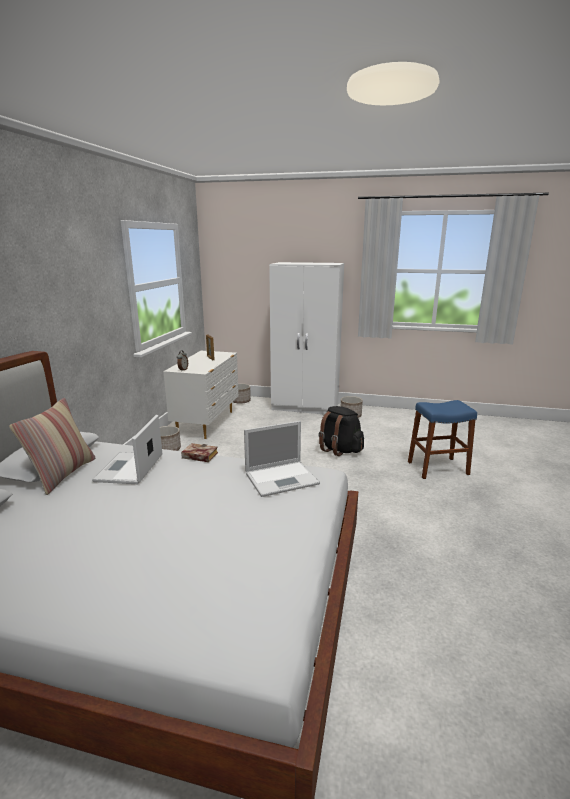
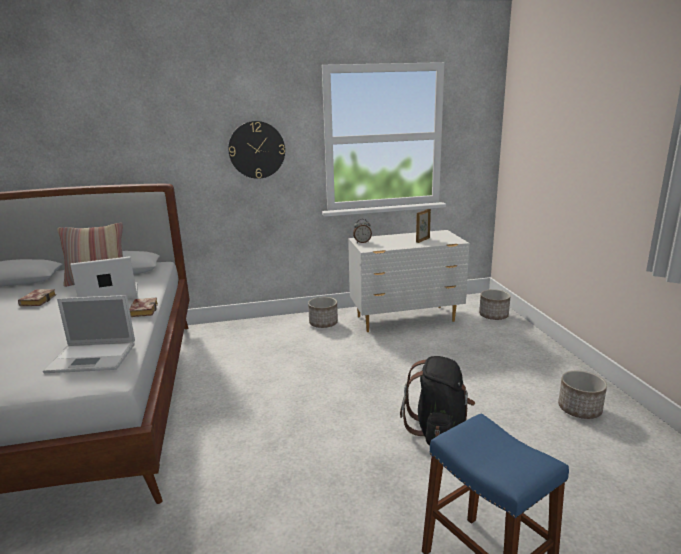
camera: 65 degrees right, 0 degrees up
(73, 510) = (38, 300): none -> book
(91, 302) = (257, 150): none -> wall clock
(282, 478) = (94, 357): laptop -> laptop turned 45 degrees counterclockwise
(305, 407) = (549, 362): white wardrobe -> none

